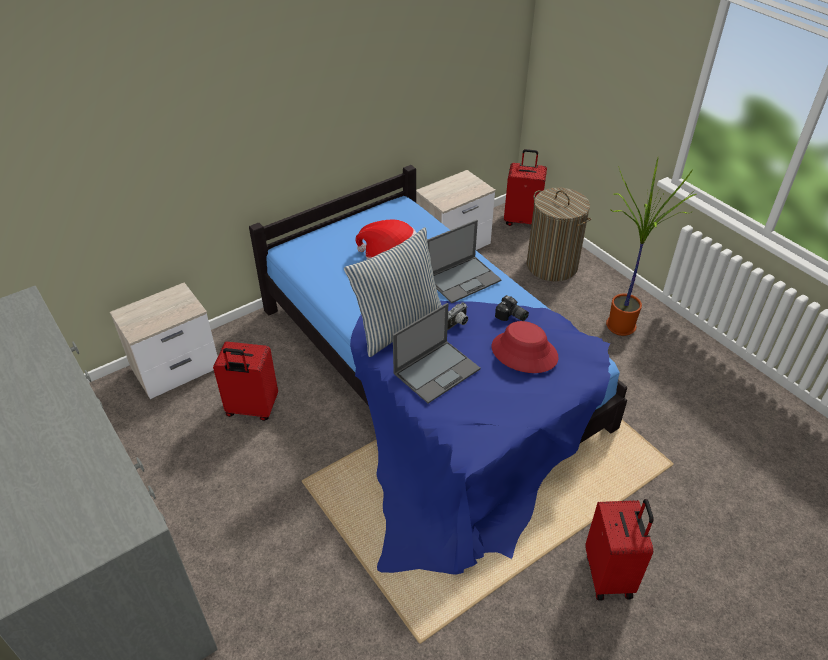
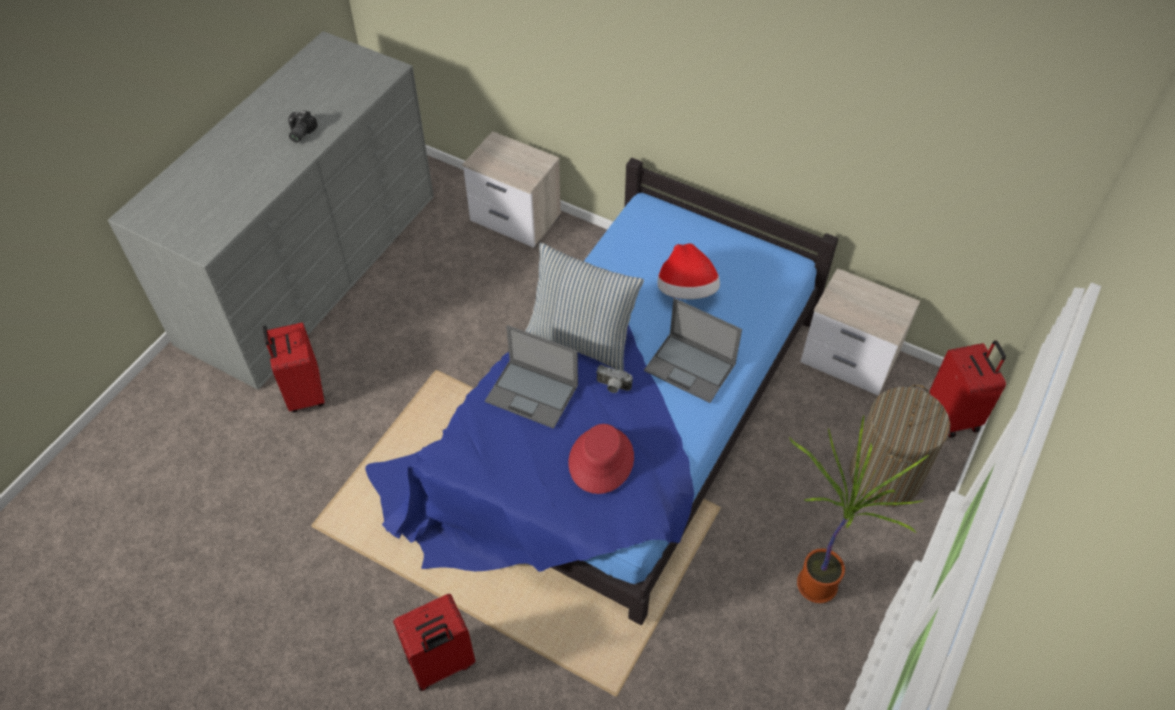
camera: 65 degrees right, 10 degrees up
(252, 409) = (498, 295): red suitcase -> red suitcase (304, 393)
(511, 316) = (652, 431): camera -> camera (299, 133)

